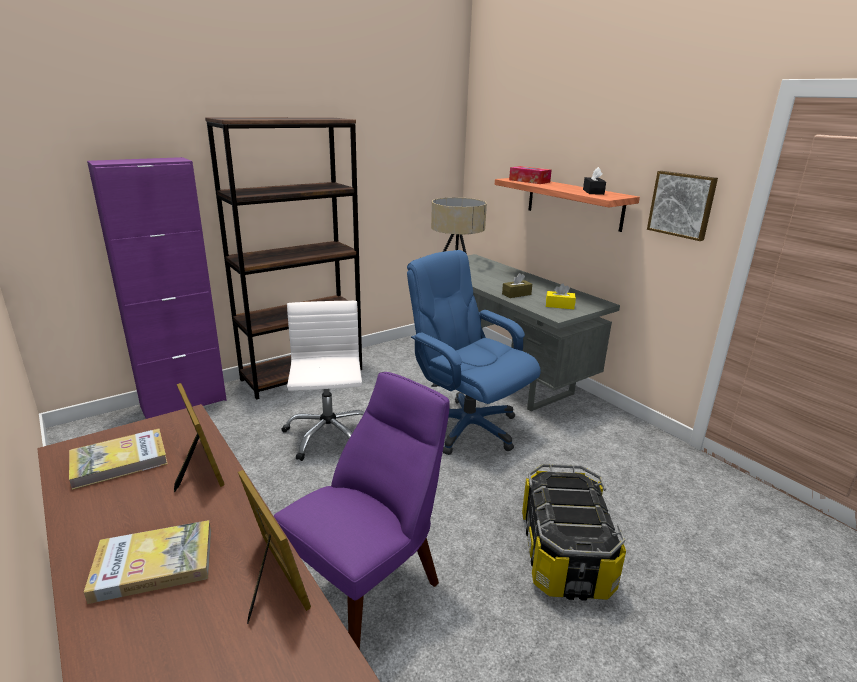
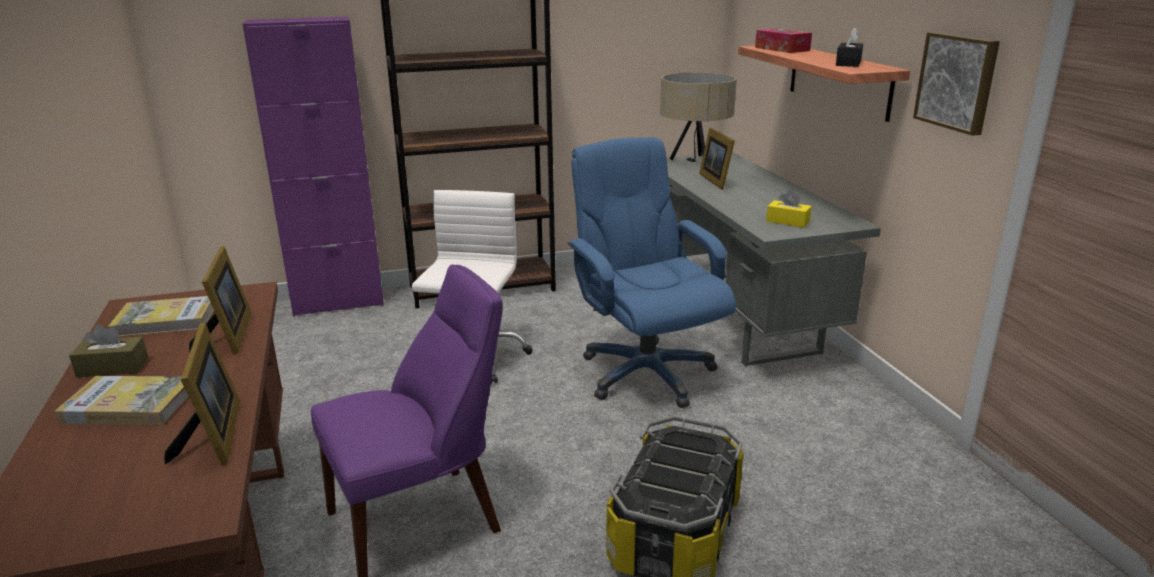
camera: 20 degrees right, 0 degrees up
(484, 277) = (717, 180): none -> picture frame
(516, 294) = (740, 203): brown tissue box -> brown tissue box (113, 367)

